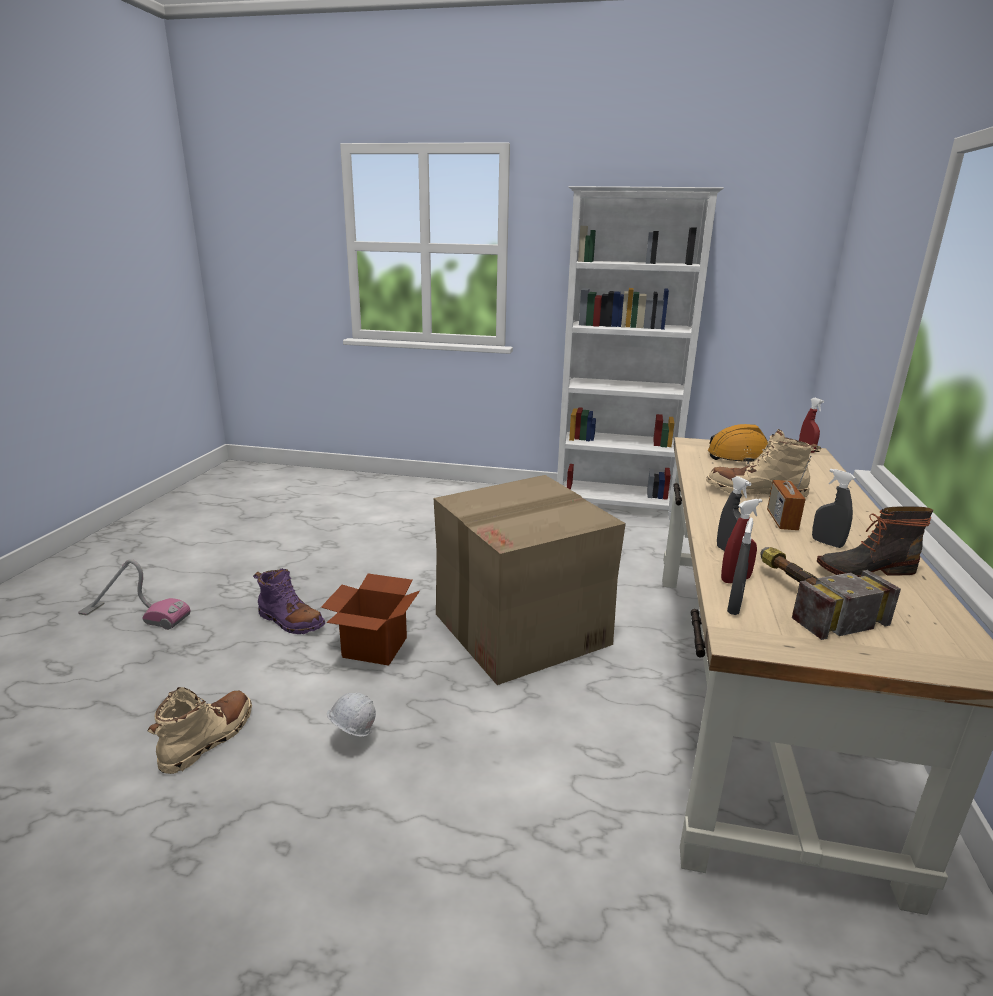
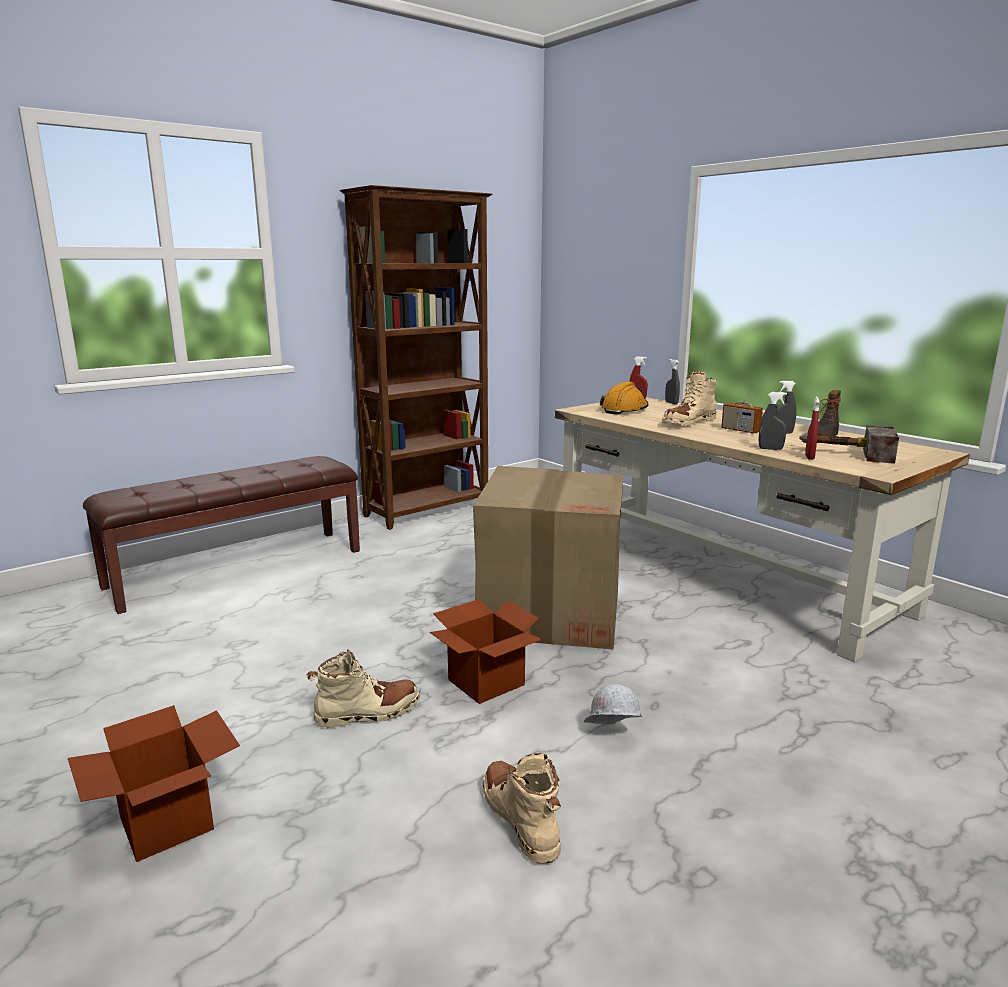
camera: 50 degrees left, 5 degrees down
(134, 615) = (165, 823): vacuum cleaner -> cardboard box
(290, 621) = (368, 713): purple boot -> beige boot
(421, 496) = (237, 568): none -> brown bench
(615, 506) = (429, 511): white bookcase -> brown bookcase
(734, 607) = (844, 466): grey spray bottle -> grey spray bottle (671, 403)

